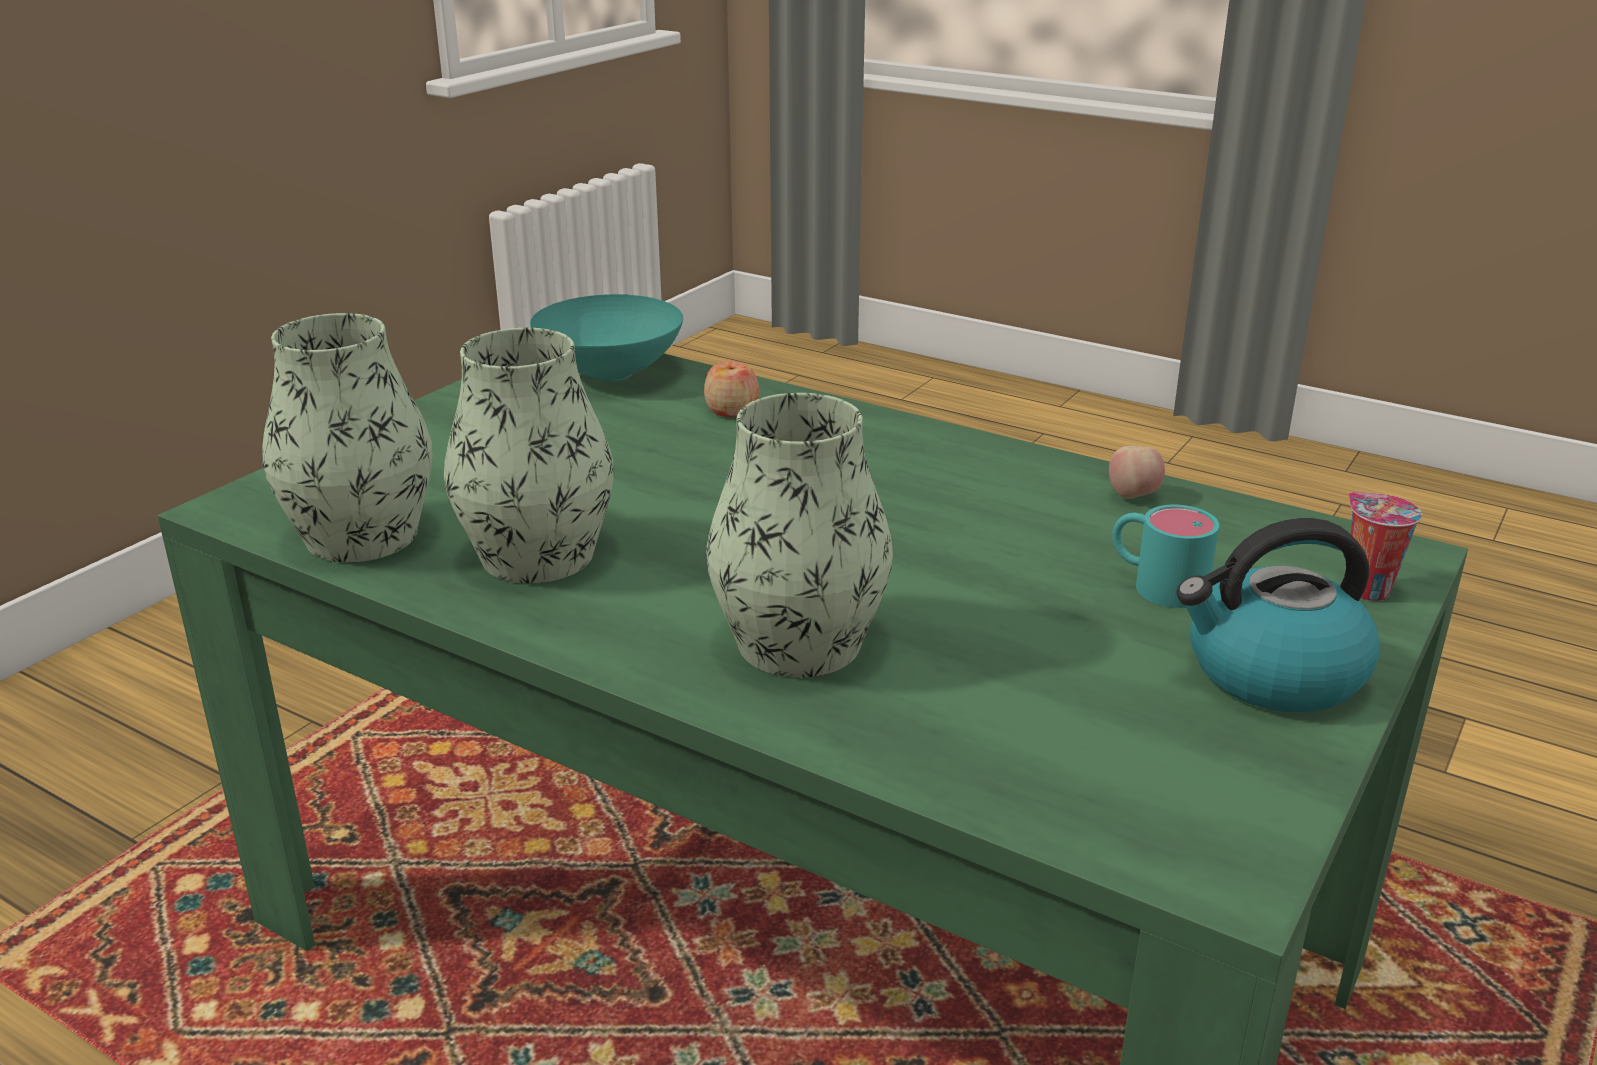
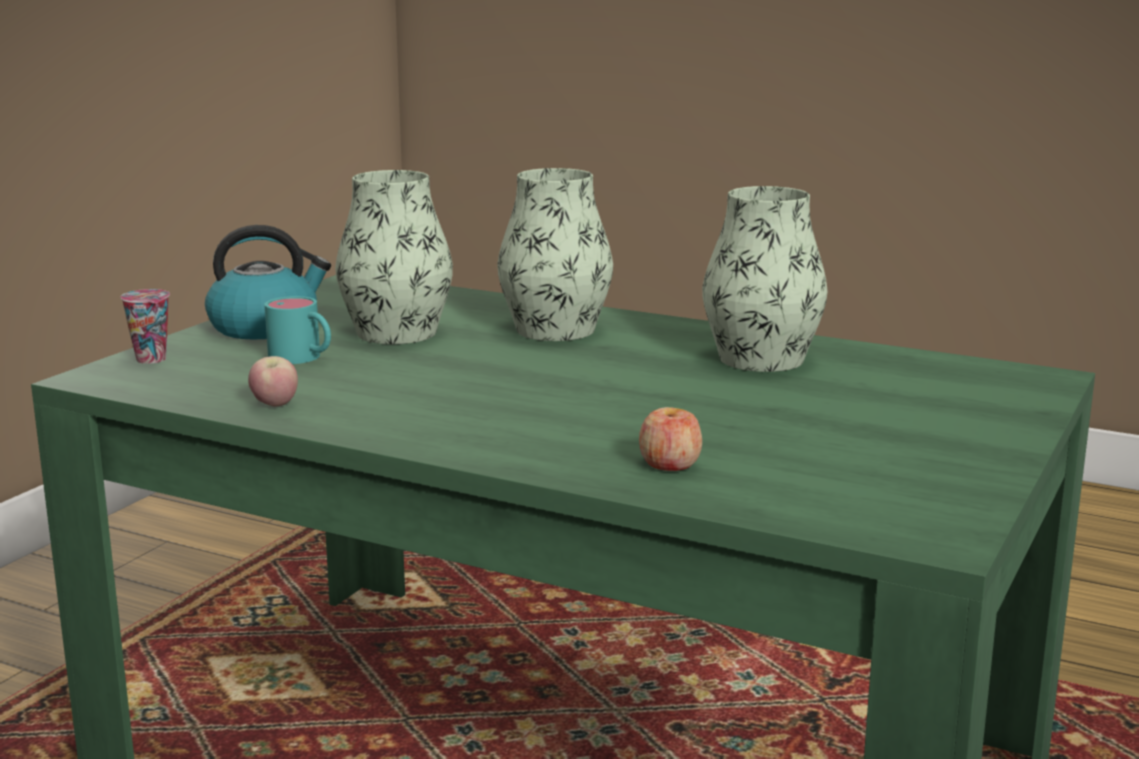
camera: 175 degrees right, 10 degrees down
(361, 536) = (909, 364): vase -> vase (397, 333)
(612, 373) = (848, 504): turquoise bowl -> none

